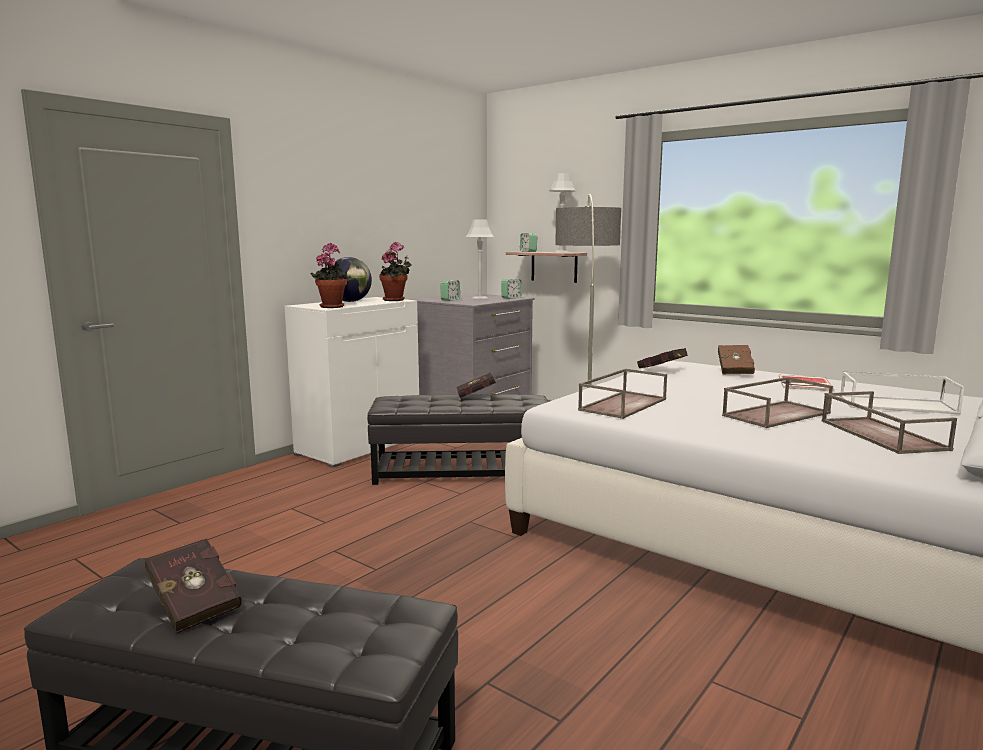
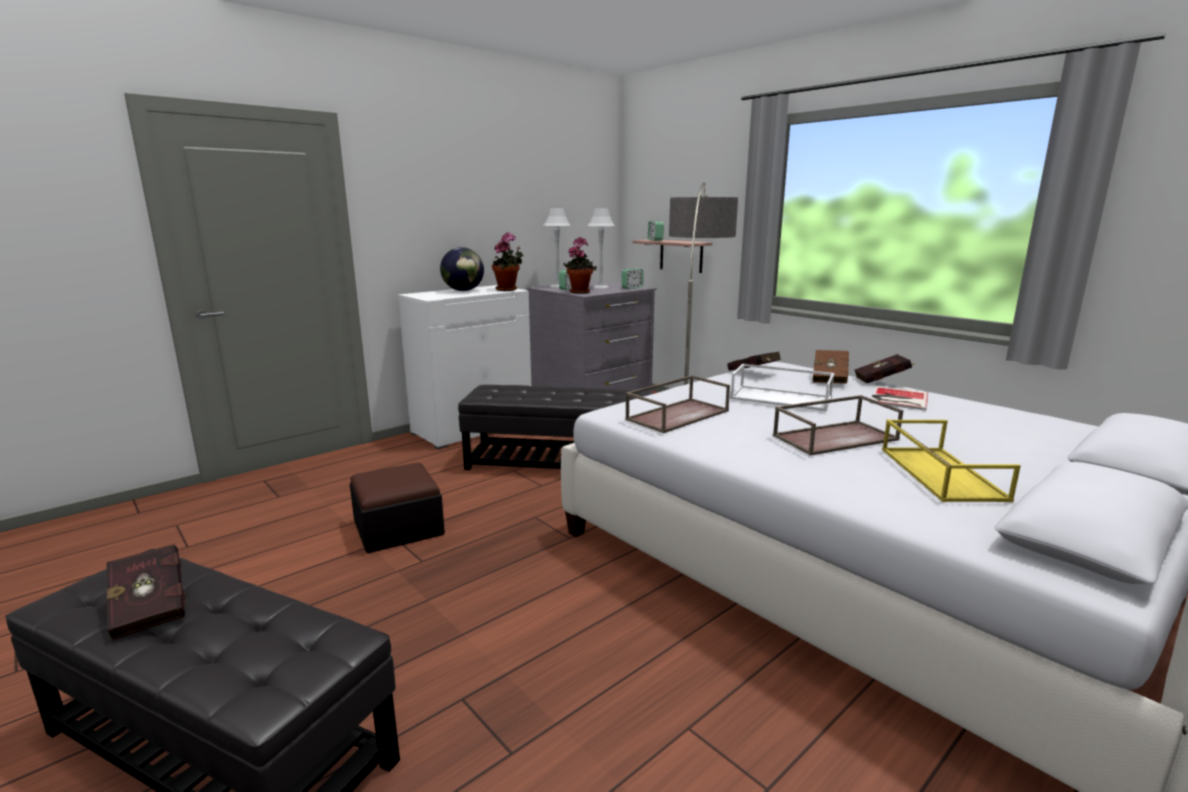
camera: 10 degrees right, 5 degrees up
(332, 306) = (438, 296): potted plant -> potted plant (580, 292)
(332, 541) = (398, 527): none -> ottoman
(477, 396) = (572, 389): red book -> red book (883, 381)
(561, 252) = (685, 241): grey table lamp -> grey table lamp (558, 286)
(880, 434) = (939, 473): brown tray -> yellow tray
(898, 404) = (989, 432): white tray -> white tray (782, 398)

